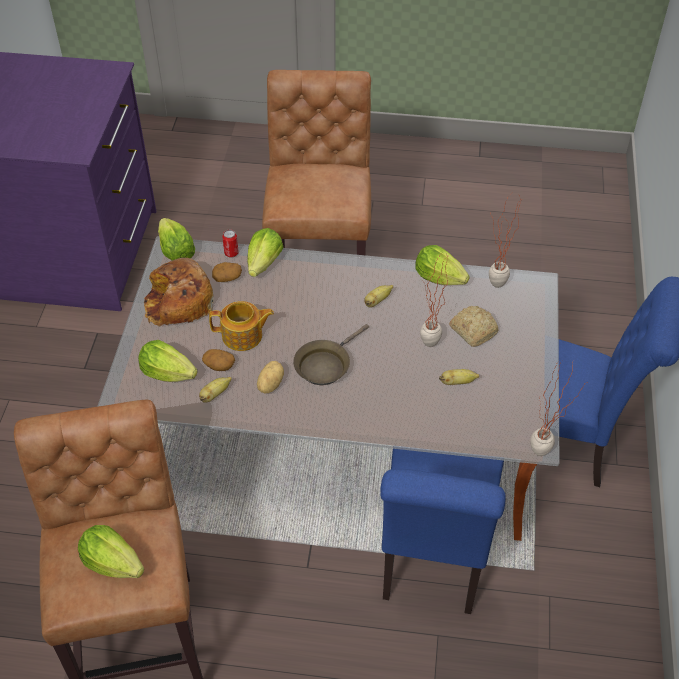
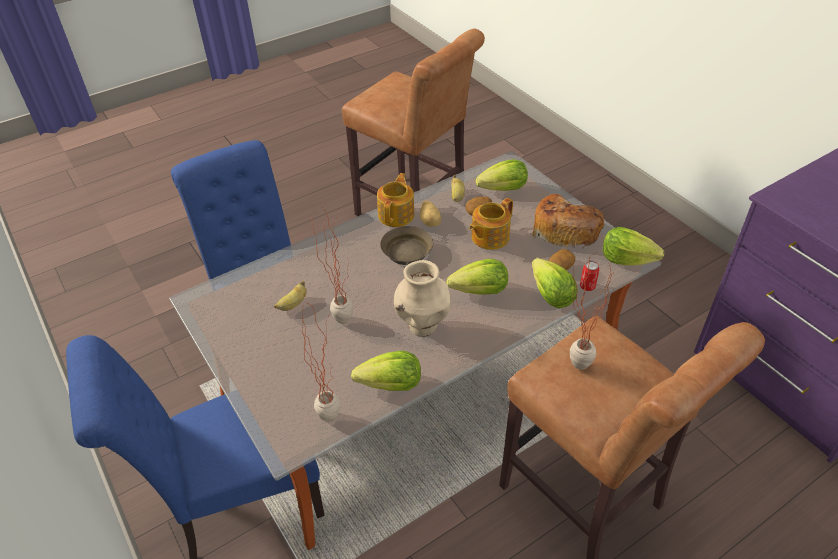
camera: 140 degrees right, 5 degrees down
(112, 562) = (394, 93): lettuce -> lettuce (480, 291)
(288, 413) = (397, 214): none -> teapot
(377, 301) = (422, 326): banana -> beige vase
(473, 330) = (315, 355): bread -> none
(545, 456) = (182, 294): potted plant -> potted plant (571, 365)

